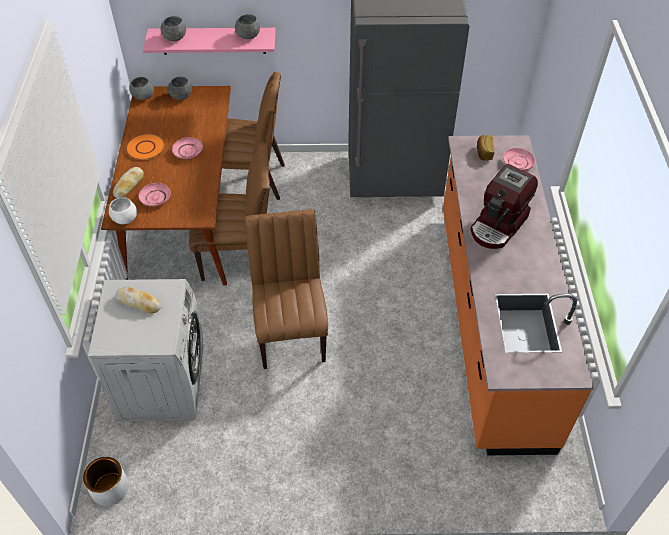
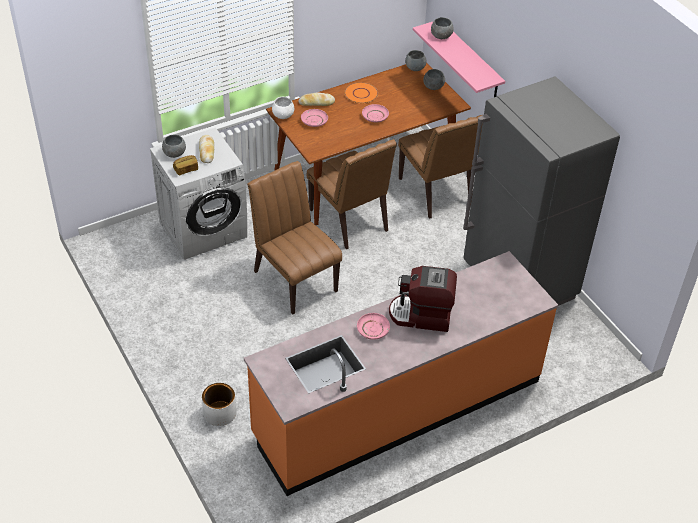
camera: 60 degrees right, 5 degrees down
(109, 488) = (108, 242): white planter -> white planter (220, 413)
(248, 36) = (479, 71): grey bowl -> grey bowl (174, 154)
(291, 333) = (295, 281): brown chair -> brown chair turned 90 degrees counterclockwise
(483, 153) = (506, 280): bread -> bread (186, 169)
(517, 163) = (512, 307): pink plate -> pink plate (373, 329)

